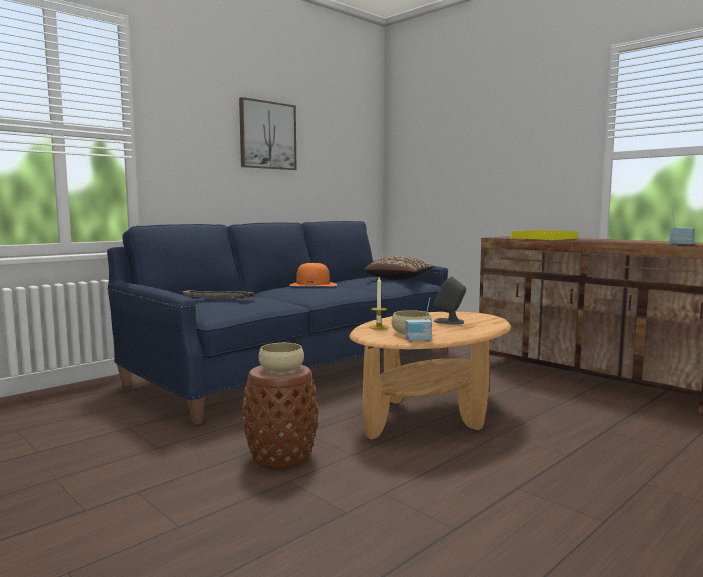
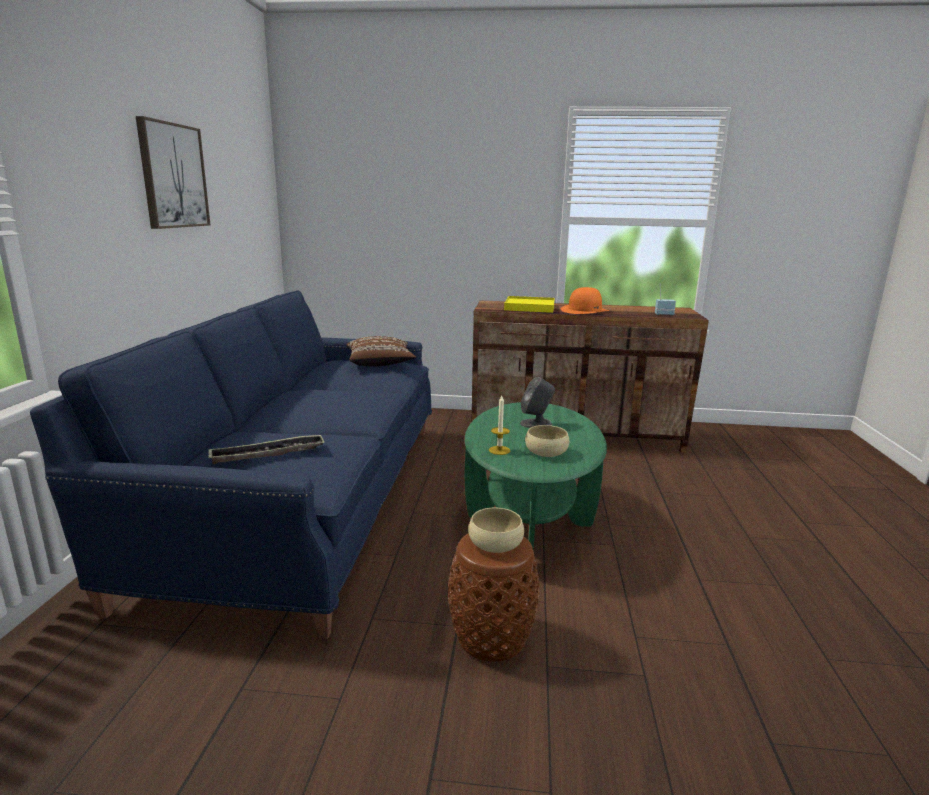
camera: 40 degrees left, 10 degrees up
(313, 285) = (319, 395): orange hat -> orange hat (584, 310)
(418, 340) = (575, 462): radio -> none
(431, 414) = (529, 521): brown coffee table -> green coffee table

